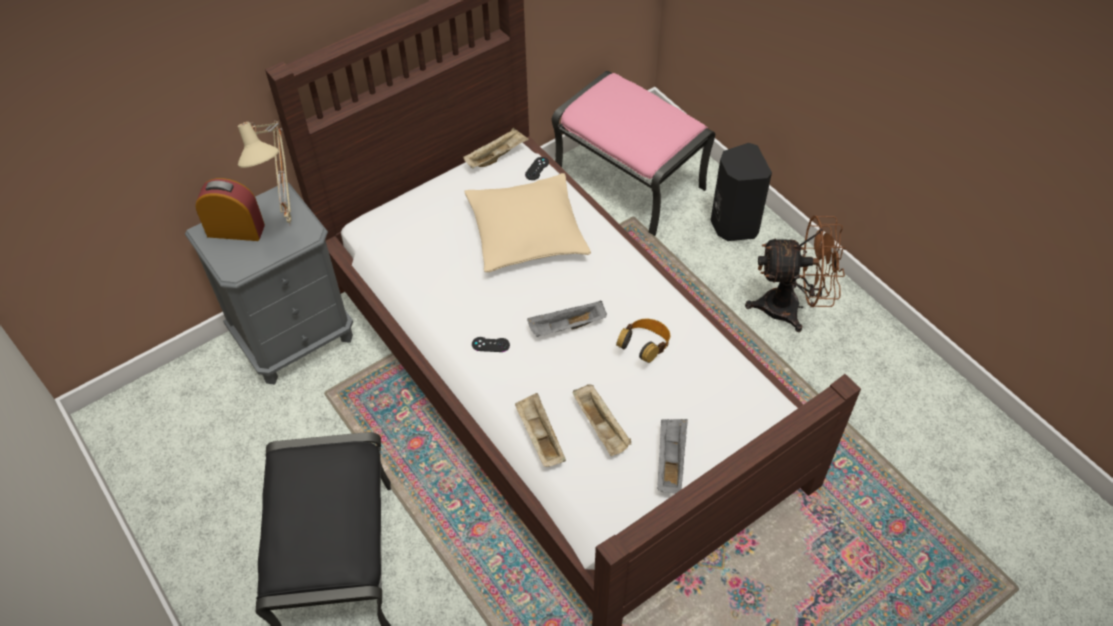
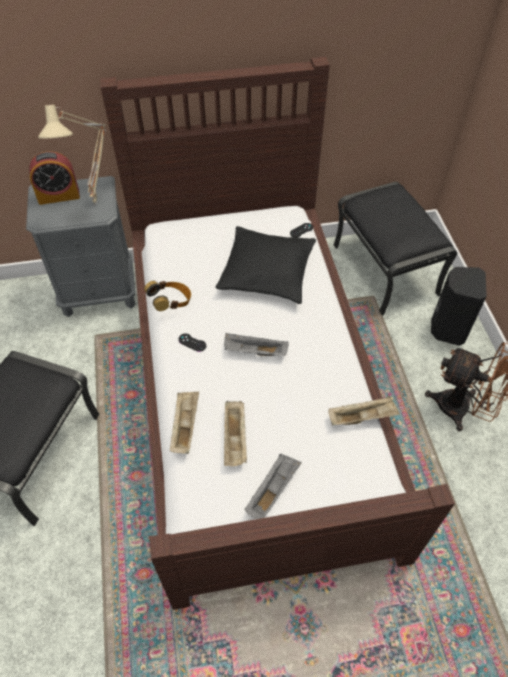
camera: 25 degrees right, 0 degrees up
(236, 230) = (59, 196): alarm clock -> alarm clock turned 135 degrees clockwise
(496, 156) = (278, 212): beige tray -> beige tray (362, 417)
(526, 232) = (267, 272): beige pillow -> black pillow
(631, 180) = (386, 270): pink ottoman -> black ottoman
(644, 347) = (304, 391): headphones -> headphones (171, 303)

